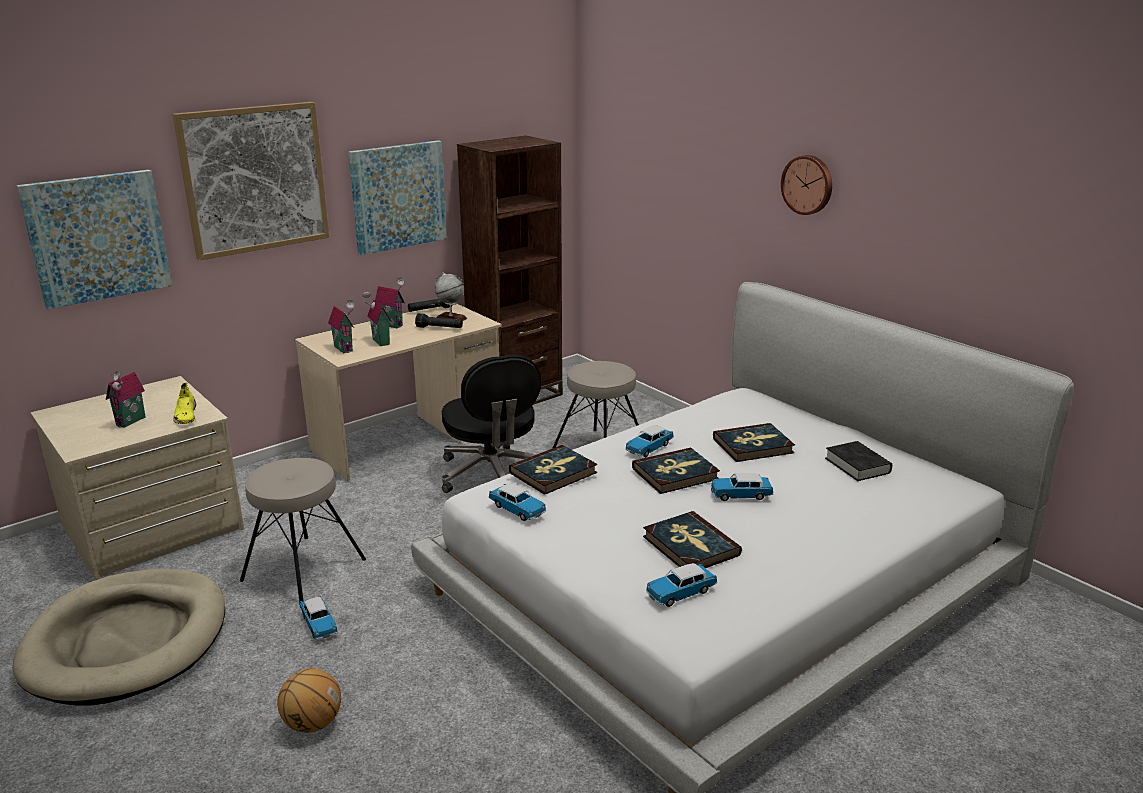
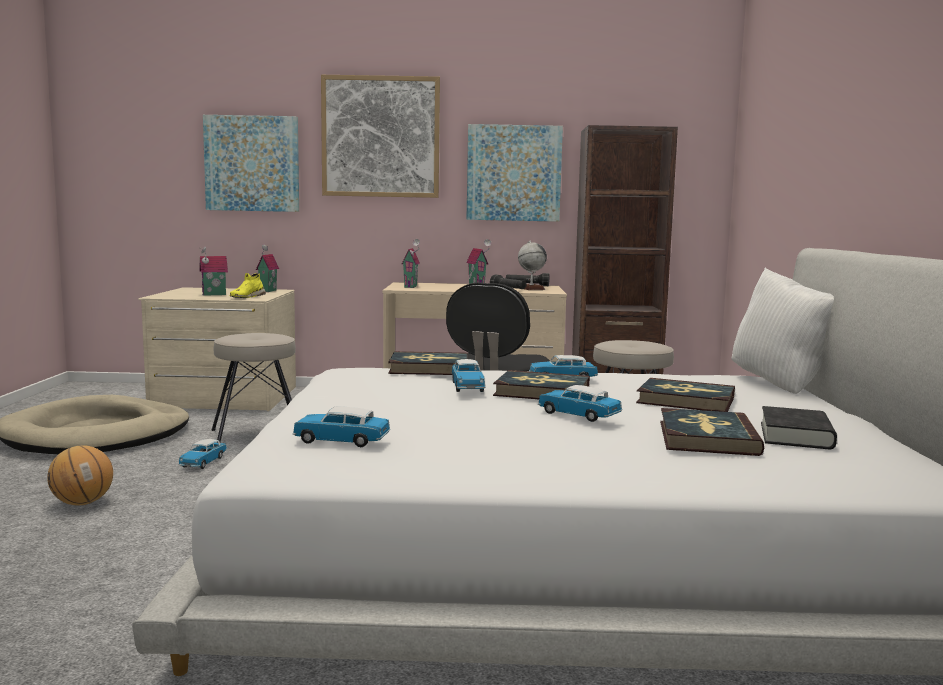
camera: 40 degrees right, 15 degrees down
(379, 342) = (444, 288): toy house -> toy house (266, 291)
(517, 509) = (348, 376): toy car -> toy car (467, 387)
(690, 546) = (434, 424): book -> book (706, 437)
(764, 400) = (782, 385): none -> white pillow
(808, 184) = (882, 105): wall clock -> none

